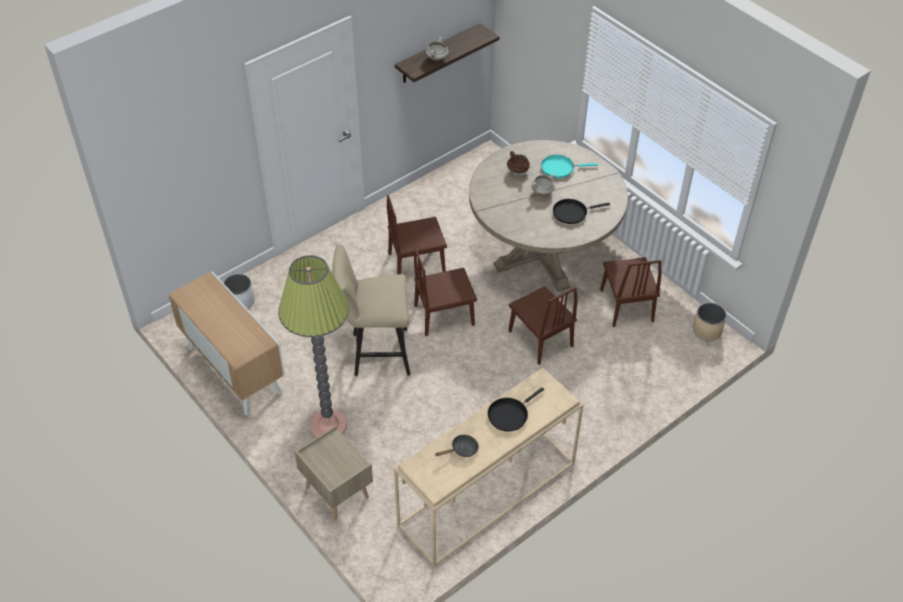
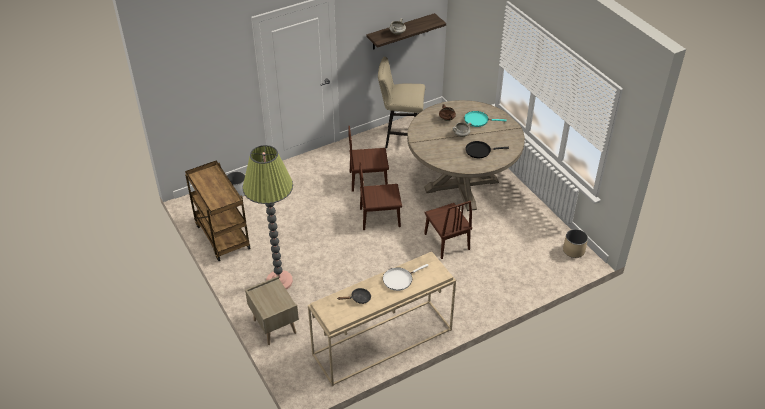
camera: 10 degrees right, 5 degrees down
(233, 370) = (221, 236): cabinet -> brown cart
(376, 353) = (324, 237): beige stool -> beige stool (400, 137)
(509, 414) = (399, 279): black frying pan -> white frying pan
(626, 305) = (516, 226): brown chair -> none

